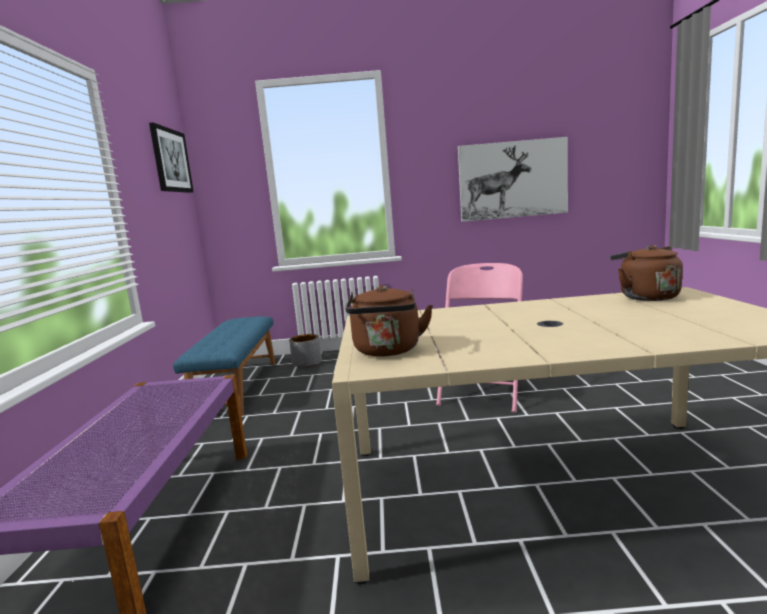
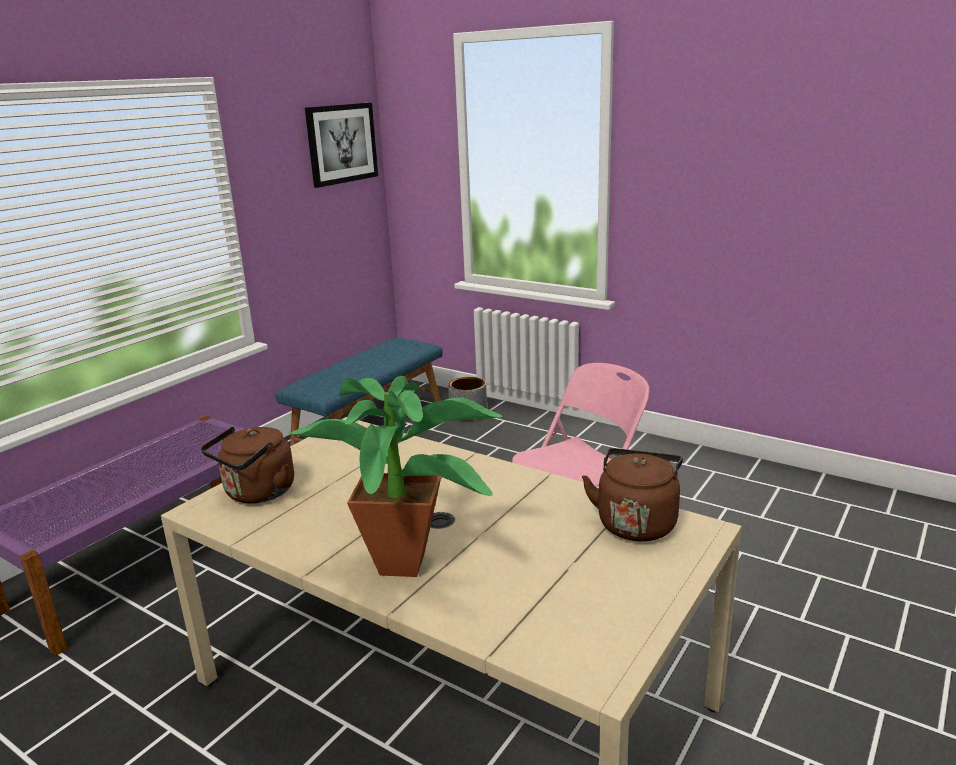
camera: 35 degrees right, 10 degrees up
(512, 179) = (802, 217): picture -> none
(600, 338) = (411, 568): none -> potted plant

